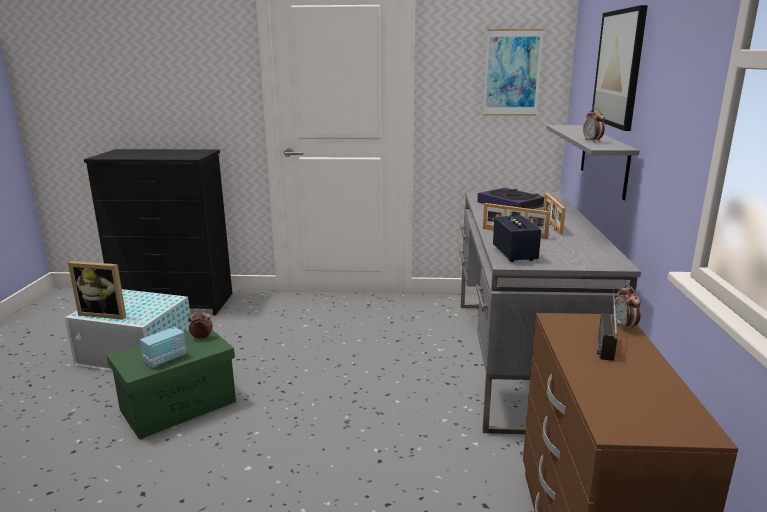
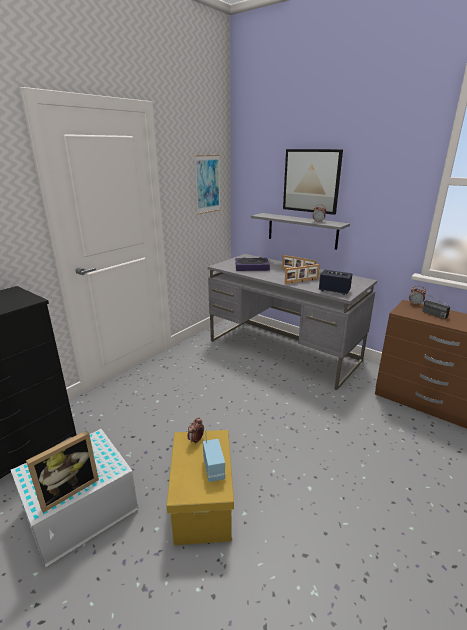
camera: 55 degrees left, 5 degrees up
(177, 406) = (203, 503): green storage box -> yellow storage box

